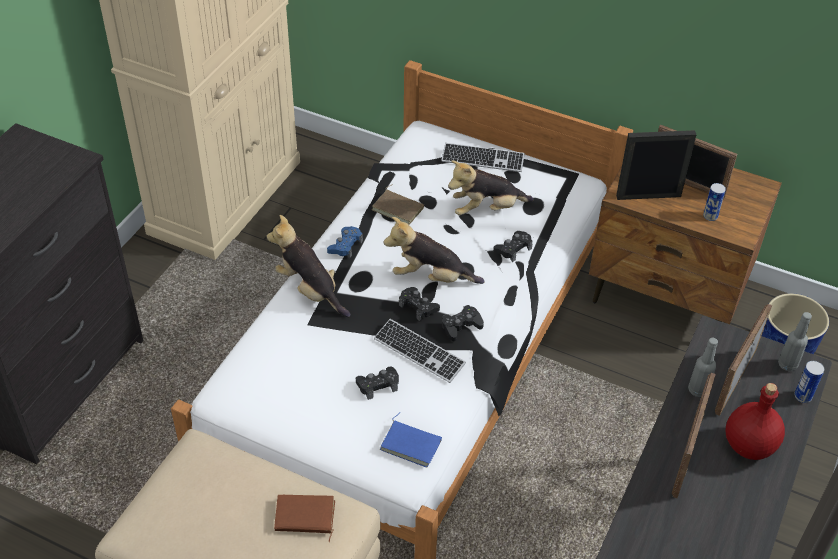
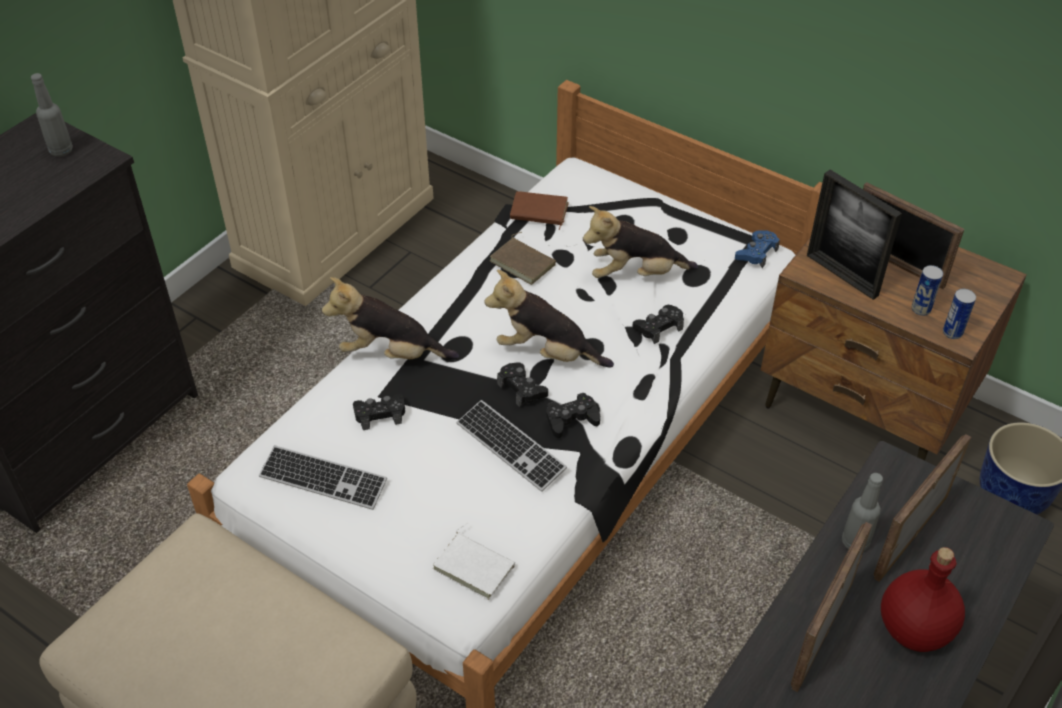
camera: 10 degrees right, 0 degrees up
(304, 518) = (307, 649): brown book -> brown book (538, 212)
(310, 290) = (391, 353): plush toy -> plush toy turned 45 degrees counterclockwise
(345, 246) = (447, 302): blue game controller -> blue game controller (757, 253)
(378, 385) = (449, 484): black game controller -> black game controller (380, 414)
(412, 444) = (475, 566): blue book -> white book
(482, 159) = (643, 211): keyboard -> keyboard (323, 479)
(648, 196) = (842, 275): picture frame -> picture frame turned 135 degrees counterclockwise
(787, 364) = (989, 521): grey bottle -> grey bottle (61, 150)
(803, 396) = (1004, 568): can -> can (952, 332)

